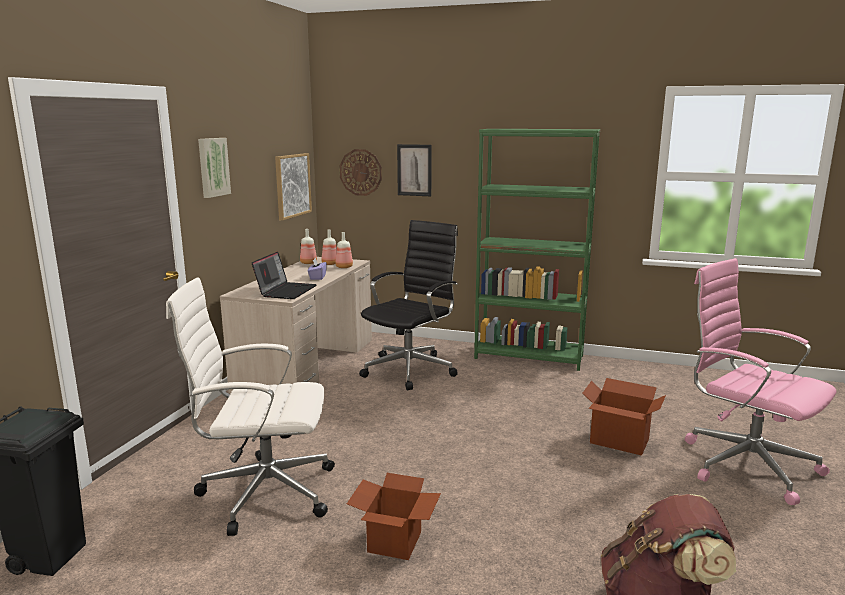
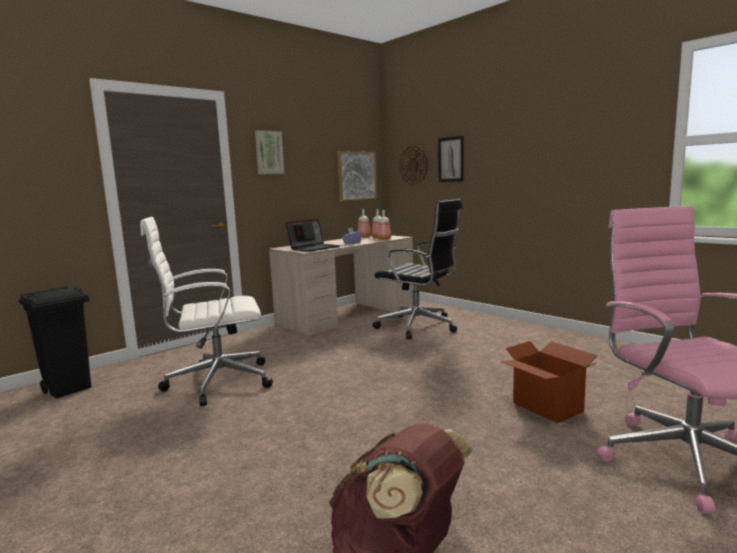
camera: 30 degrees right, 5 degrees down
(263, 492) = (216, 382): white office chair -> white office chair turned 45 degrees counterclockwise
(394, 542) = (253, 432): cardboard box -> none
(411, 369) = (419, 327): black office chair -> black office chair turned 60 degrees clockwise
(529, 357) = (537, 331): green bookcase -> none

